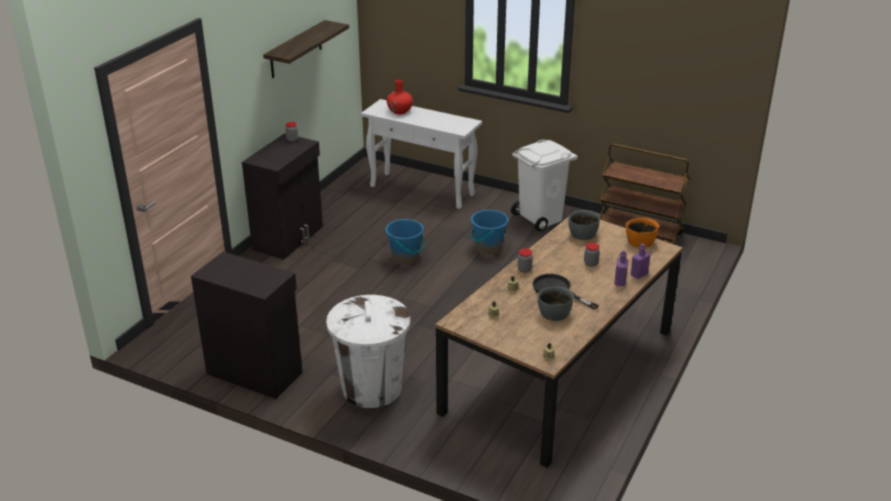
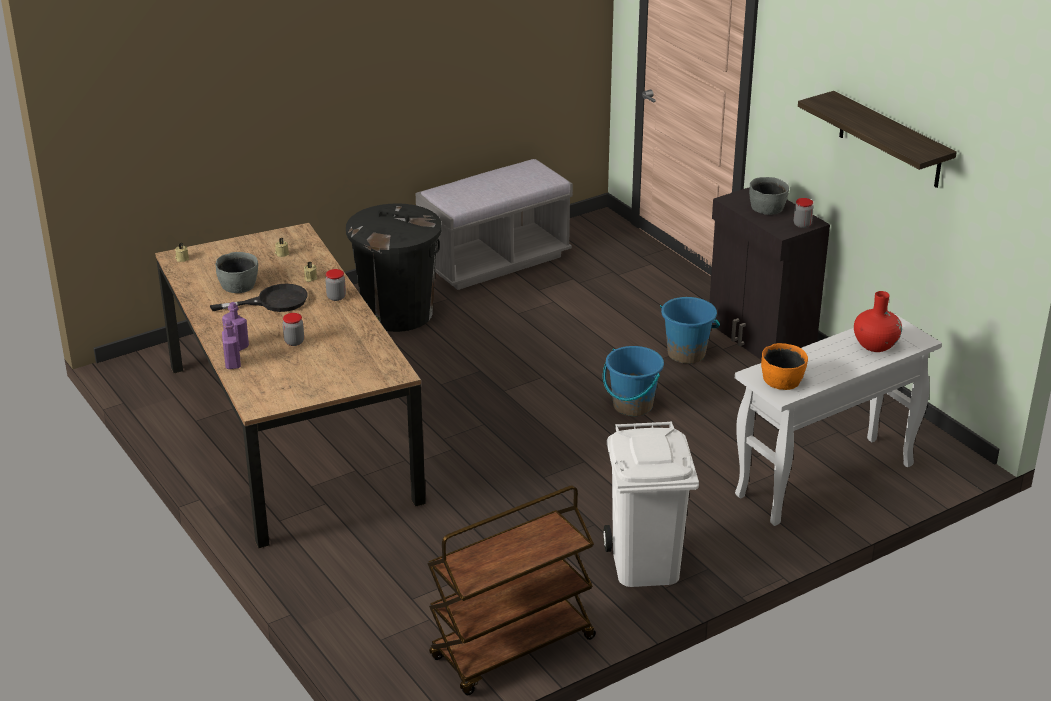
camera: 120 degrees right, 0 degrees up
(254, 372) = (495, 261): black cabinet -> grey bench
(371, 388) = (397, 313): white trash can -> black trash can
(488, 248) = (598, 480): blue bucket -> blue bucket (686, 354)
(582, 234) = (360, 361): grey bowl -> grey bowl (767, 208)
(640, 242) = (293, 395): orange bowl -> orange bowl (782, 380)

